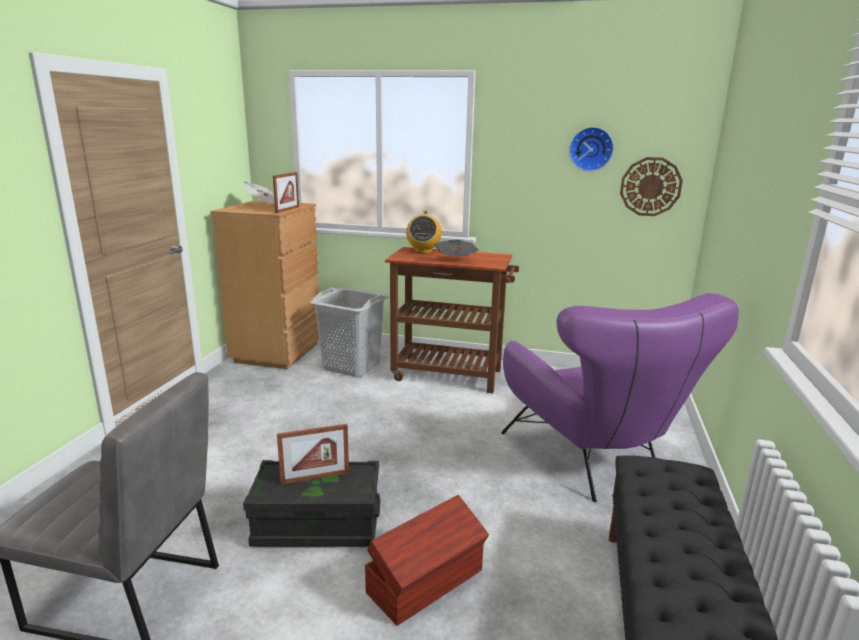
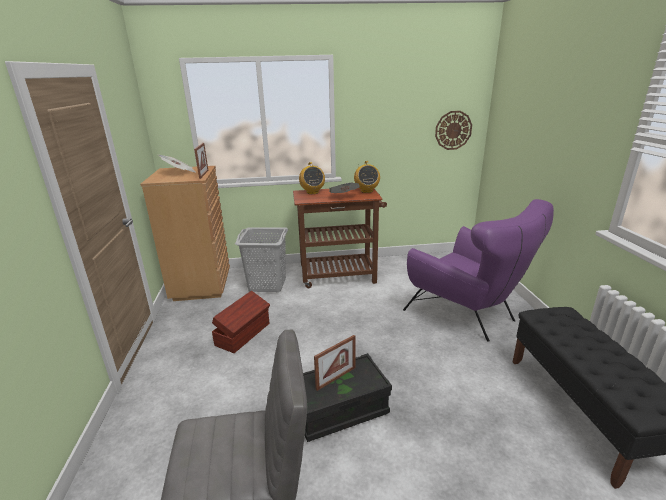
camera: 20 degrees left, 5 degrees up
(427, 582) = (439, 425): brown storage box -> brown storage box (244, 334)
(495, 258) = (366, 191): none -> radio
(591, 149) = (415, 108): wall clock -> none

